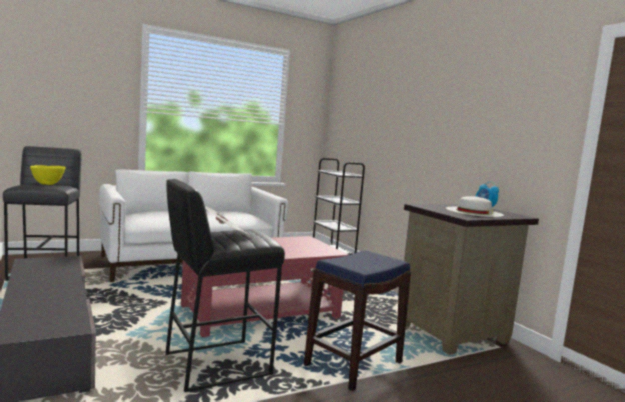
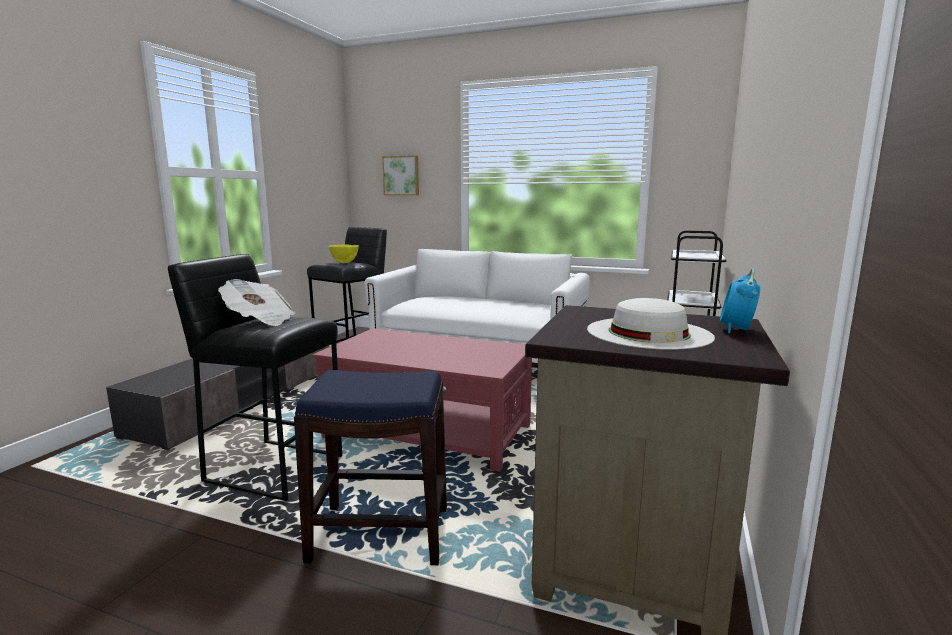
camera: 50 degrees right, 5 degrees up
(72, 97) = (401, 175): none -> picture

